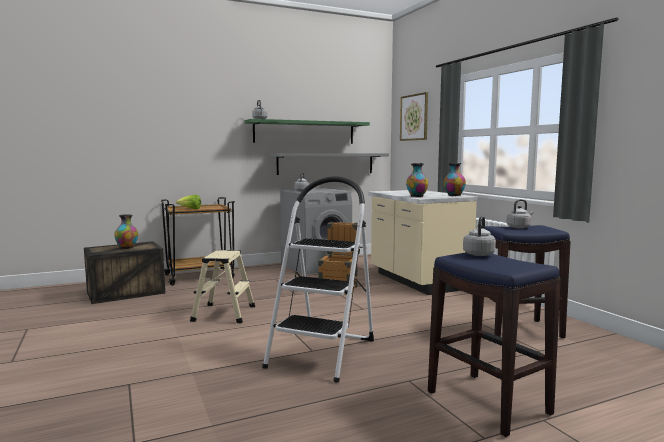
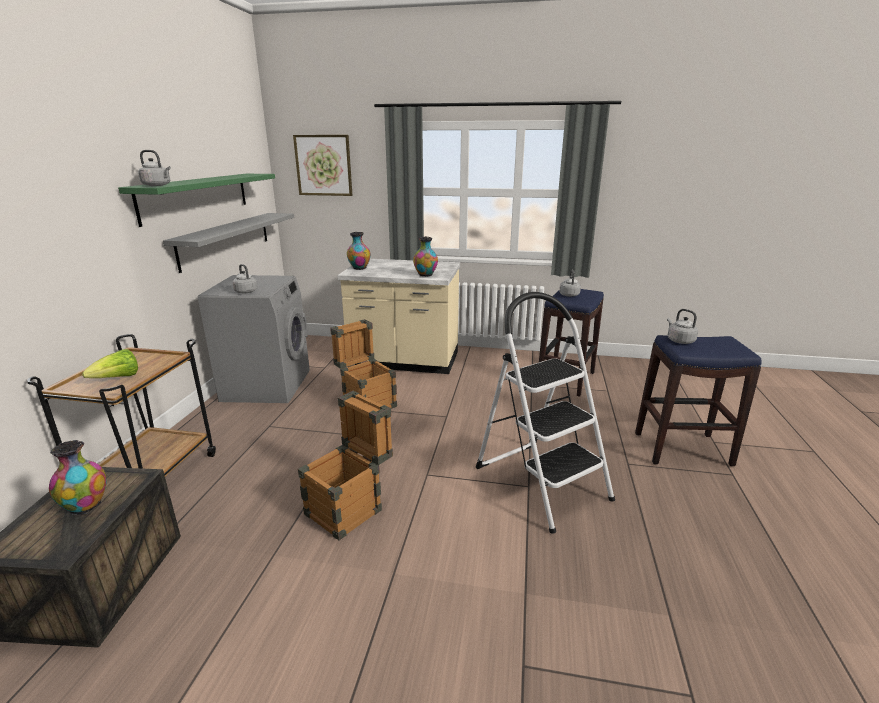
camera: 55 degrees left, 15 degrees up
(224, 313) = (351, 507): beige step ladder -> crate
(454, 195) = (443, 265): vase -> vase (359, 268)

